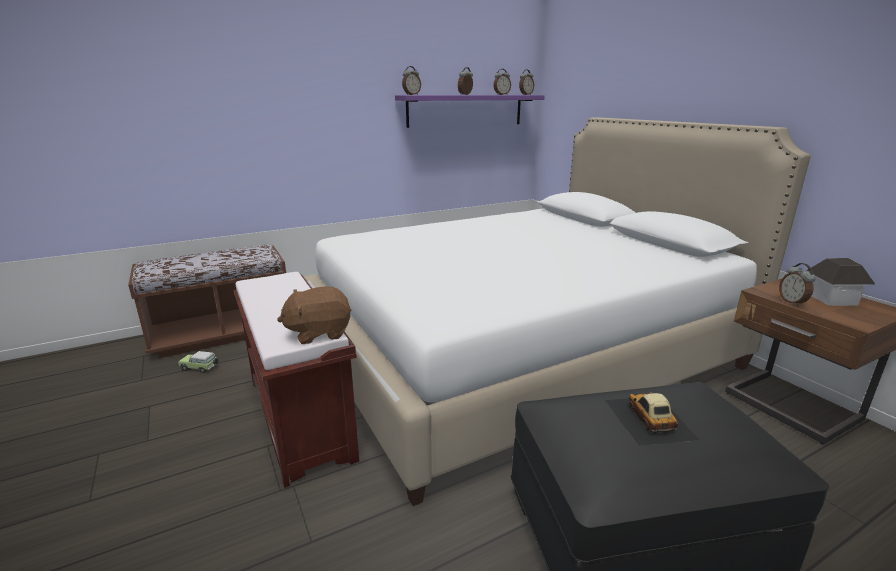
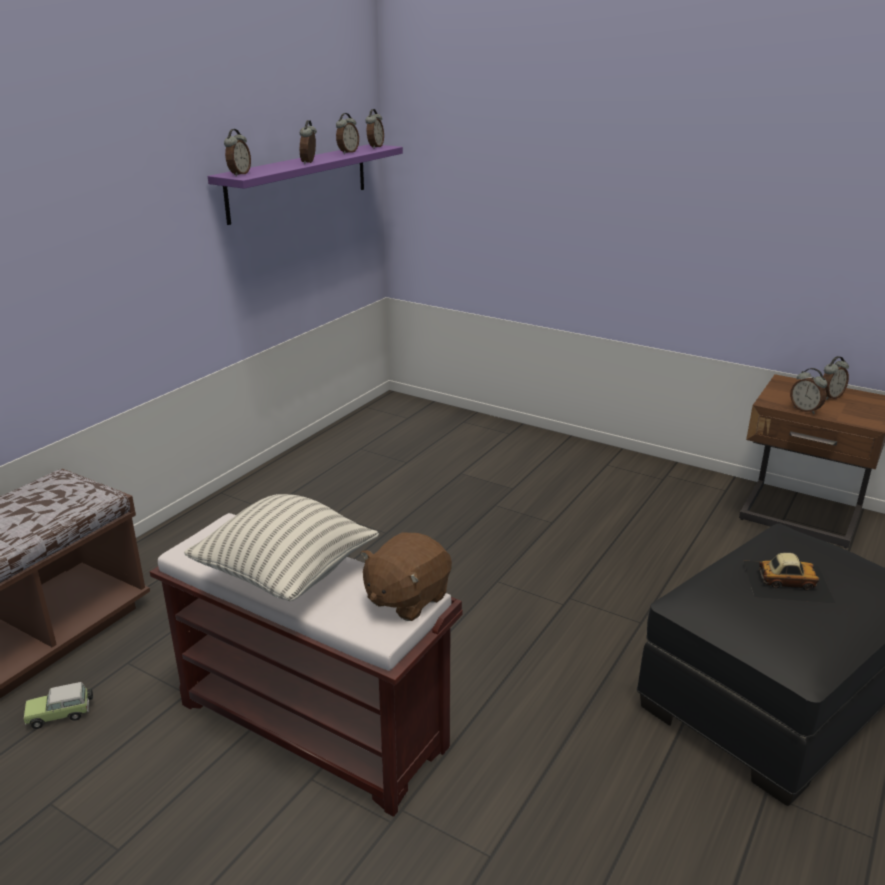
camera: 30 degrees left, 5 degrees up
(277, 304) = (286, 575): none -> pillow
(519, 353) = (502, 537): white bed -> none
(649, 419) = (786, 580): toy car -> toy car turned 135 degrees clockwise
(832, 299) = (830, 397): toy house -> alarm clock

